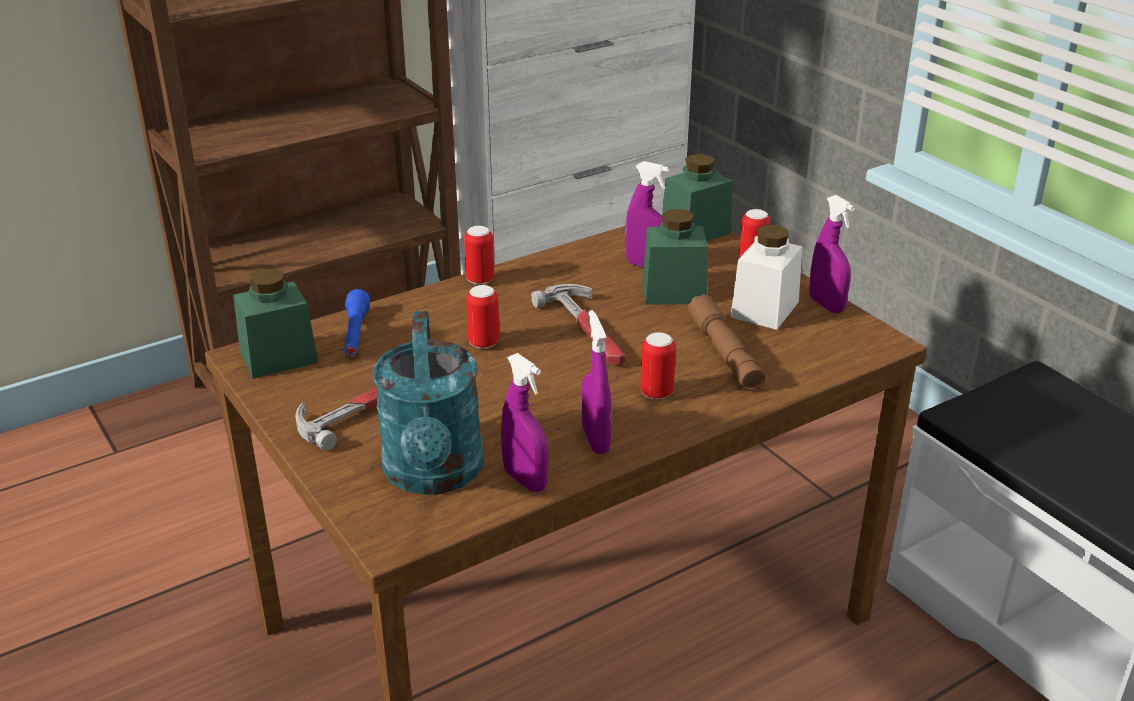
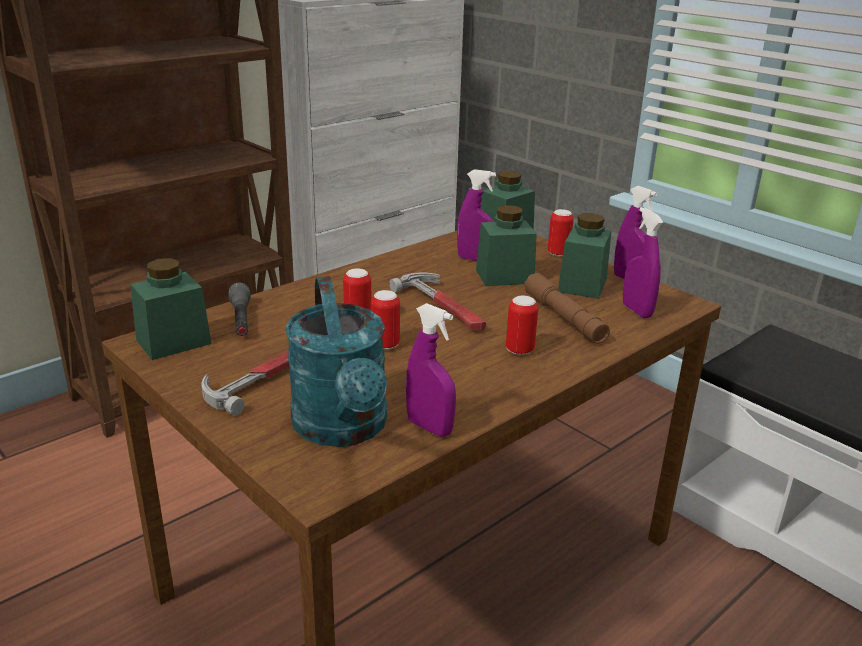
camera: 10 degrees left, 5 degrees down
(355, 334) = (241, 320): blue flashlight -> grey flashlight
(480, 280) = (340, 275): can -> can (385, 345)
(595, 440) = (481, 390): purple spray bottle -> purple spray bottle (636, 311)
(764, 309) = (582, 285): white jar -> green jar

